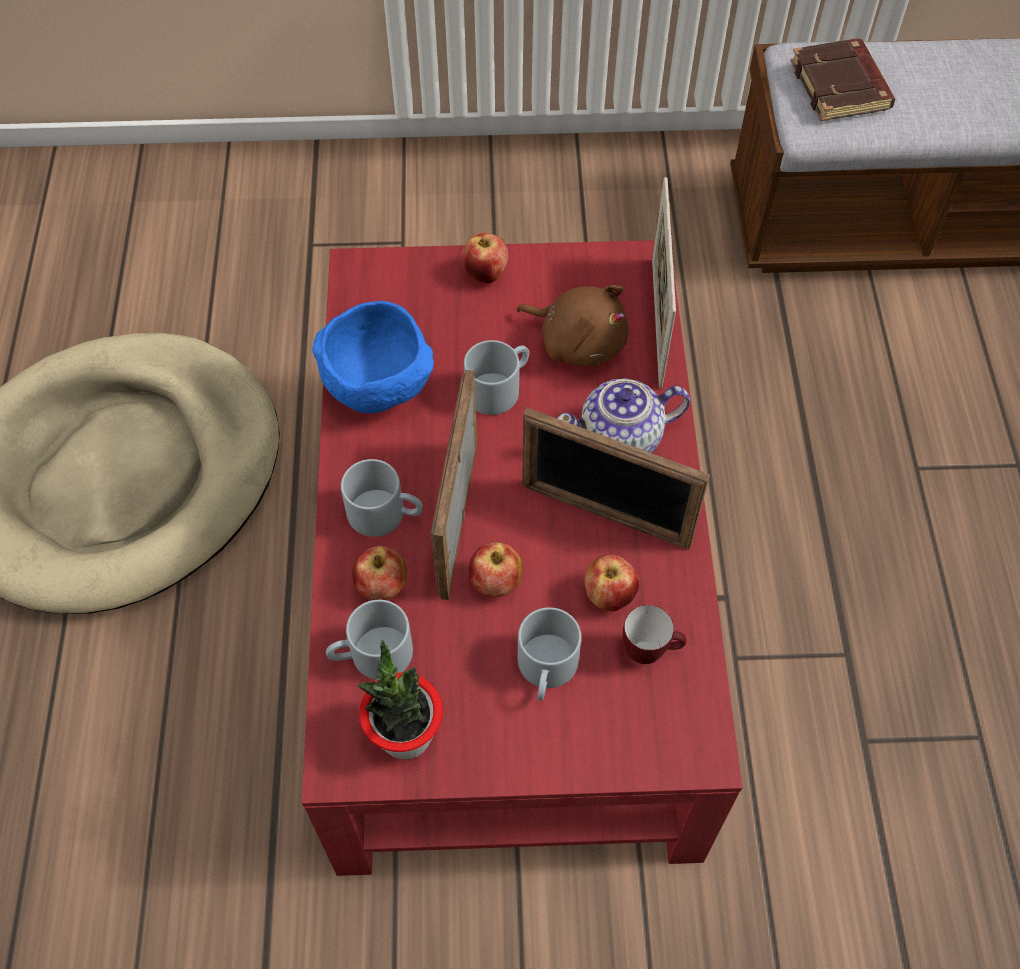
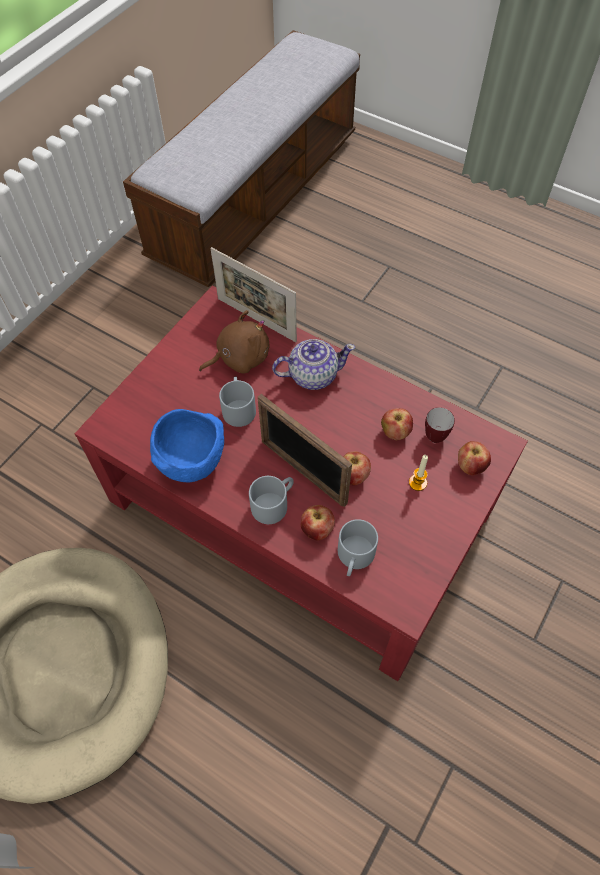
camera: 55 degrees left, 0 degrees up
(405, 735) = (411, 567): potted plant -> none
(485, 274) = (161, 371): apple -> apple (470, 466)
(547, 670) = (417, 482): grey mug -> candle
(605, 514) = (349, 407): picture frame -> none
(621, 439) = (312, 375): teapot -> teapot turned 120 degrees counterclockwise
(841, 87) = (187, 167): brown book -> none

